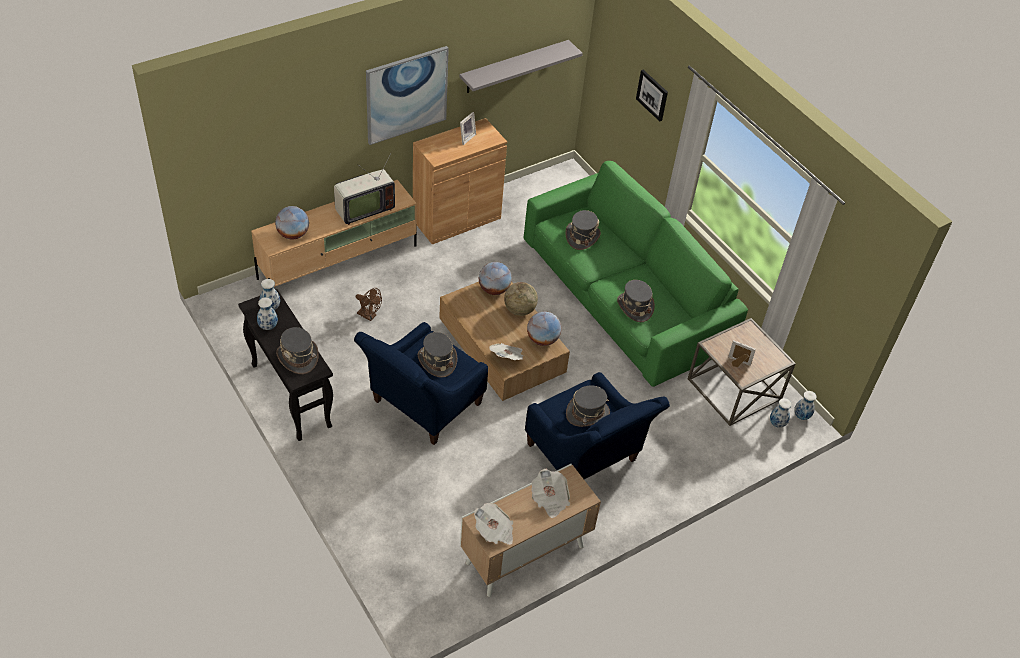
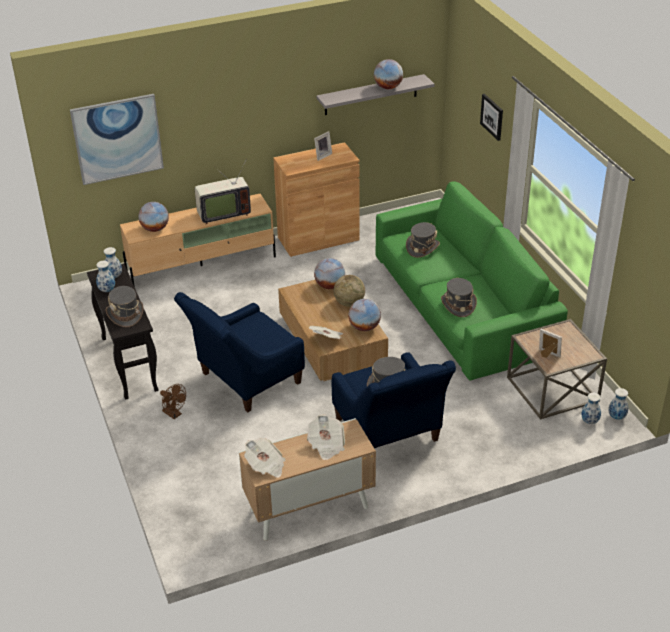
camera: 15 degrees right, 10 degrees down
(369, 316) = (217, 307): brown fan -> brown fan (174, 414)
(406, 95) = (265, 109): picture -> picture (117, 139)
(437, 361) = (257, 334): grey hat -> none
(534, 60) = (388, 87): none -> globe

